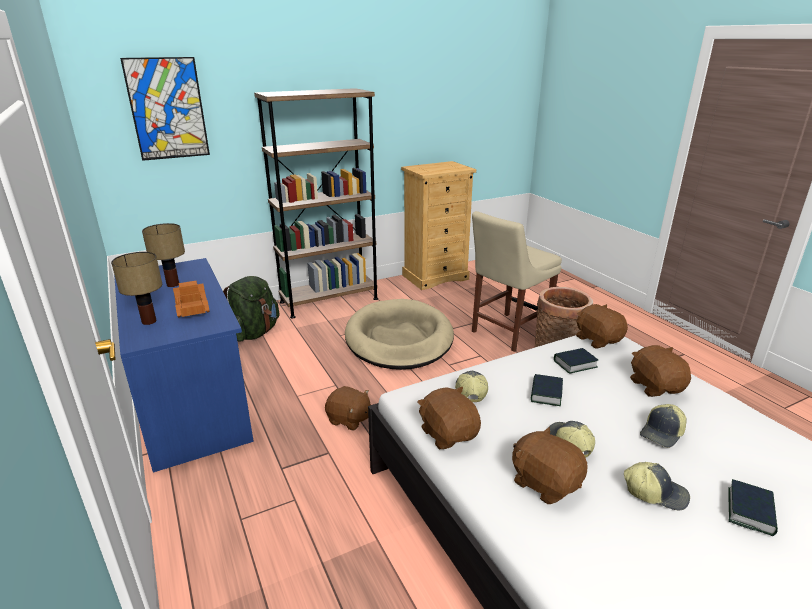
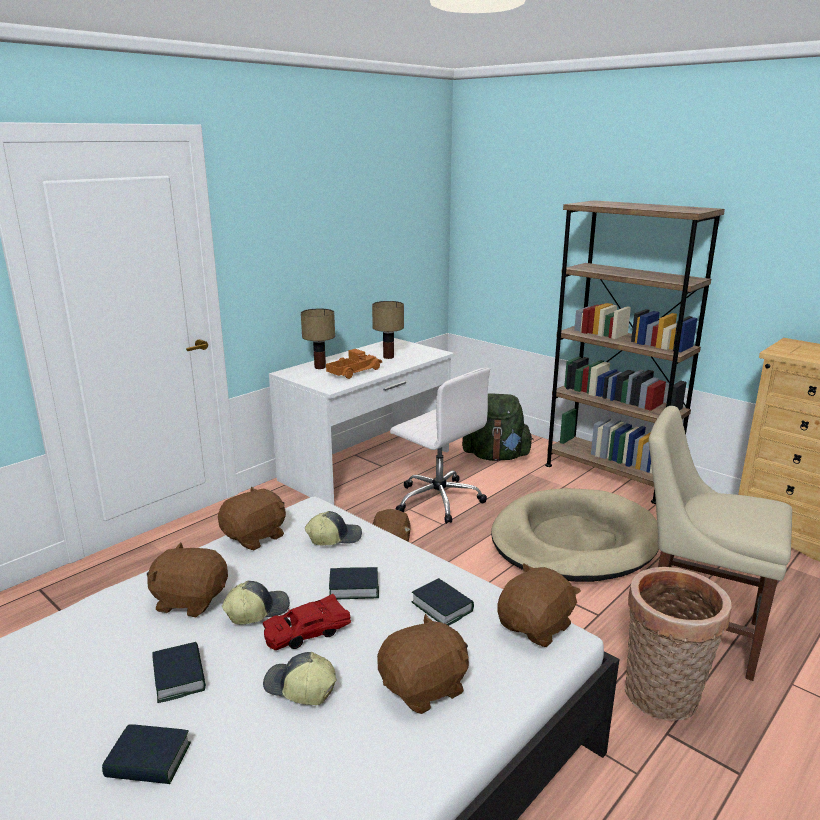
camera: 70 degrees right, 5 degrees down
(167, 109) = (516, 208): picture -> none
(193, 401) = (368, 466): blue desk -> white desk
(296, 378) = (437, 500): none -> white office chair
(545, 482) = (190, 600): brown plush toy -> brown plush toy turned 105 degrees counterclockwise
(599, 422) = (306, 632): none -> red toy car
(655, 492) = (179, 677): cap -> book

